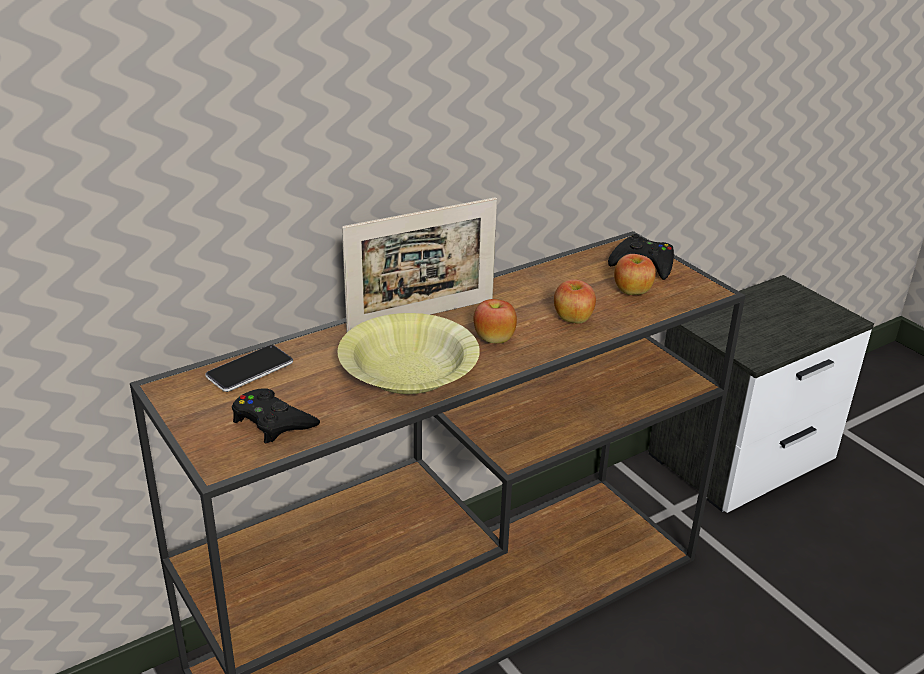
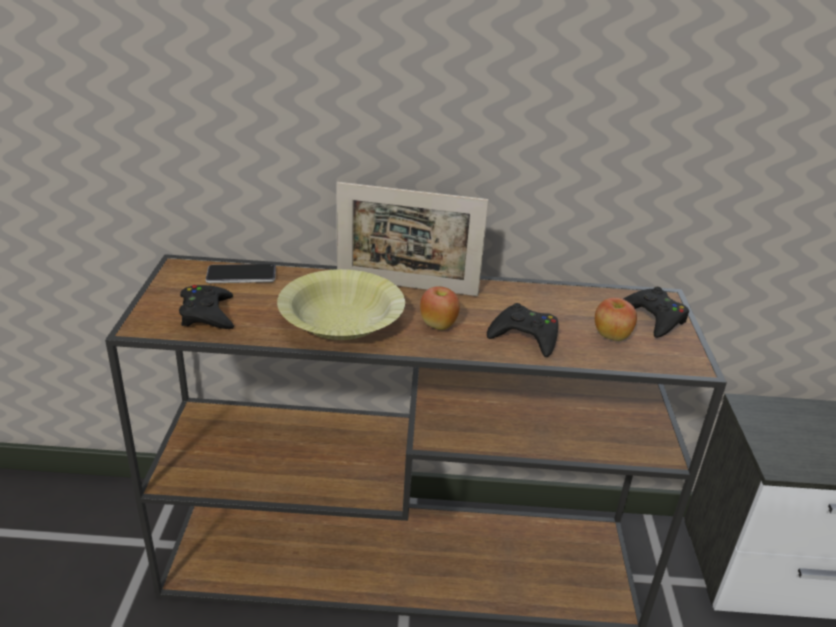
camera: 35 degrees right, 0 degrees up
(572, 319) = (525, 336): apple -> black game controller

